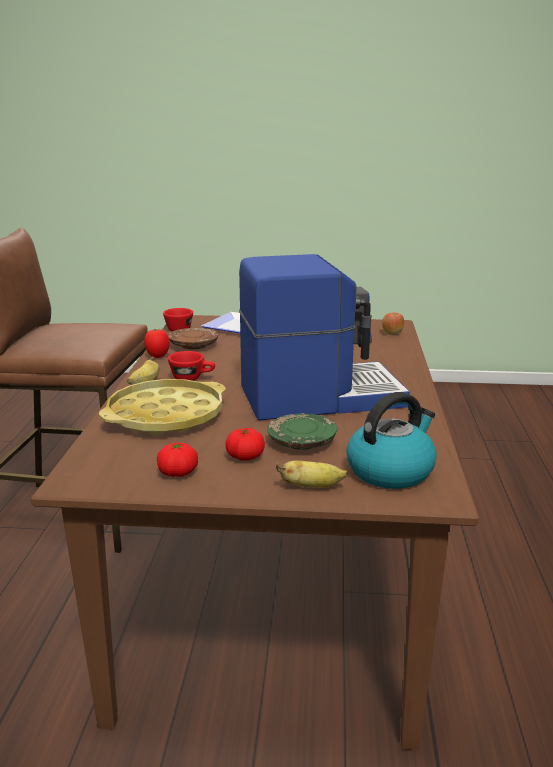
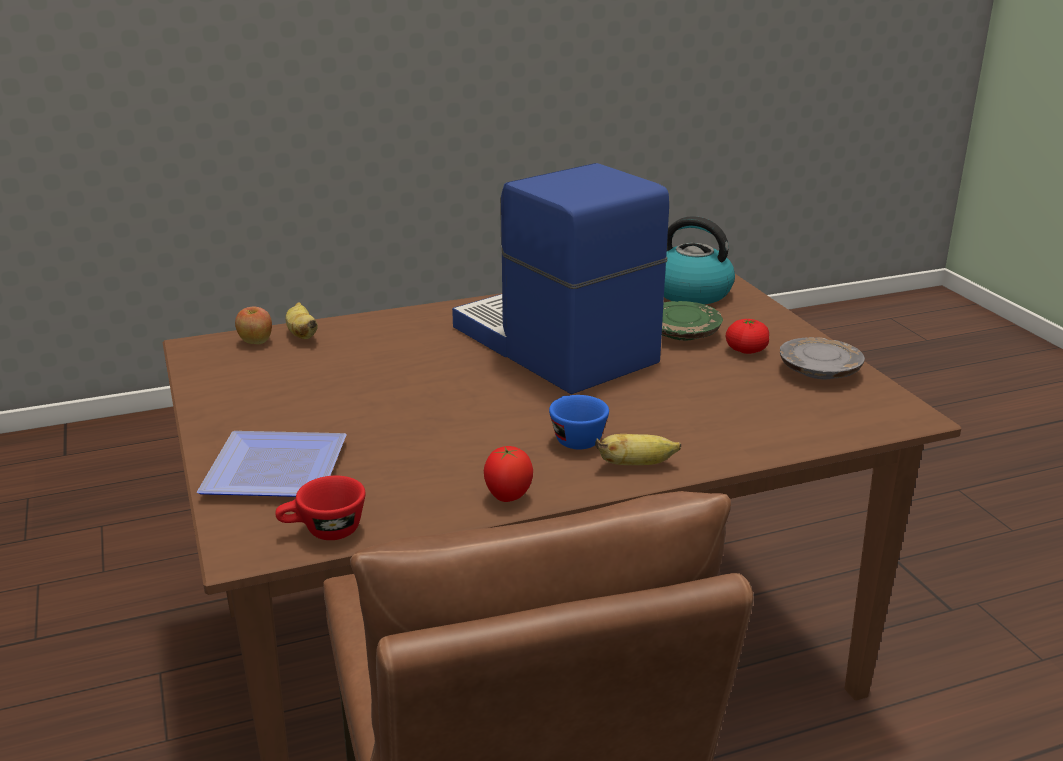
camera: 115 degrees left, 5 degrees up
(166, 416) = (711, 416): yellow tray -> none
(178, 473) = (818, 371): tomato -> grey plate
(192, 378) = (574, 437): red cup -> blue cup
(193, 346) = (424, 482): brown plate -> none
(312, 487) = (758, 314): banana -> banana (302, 334)

